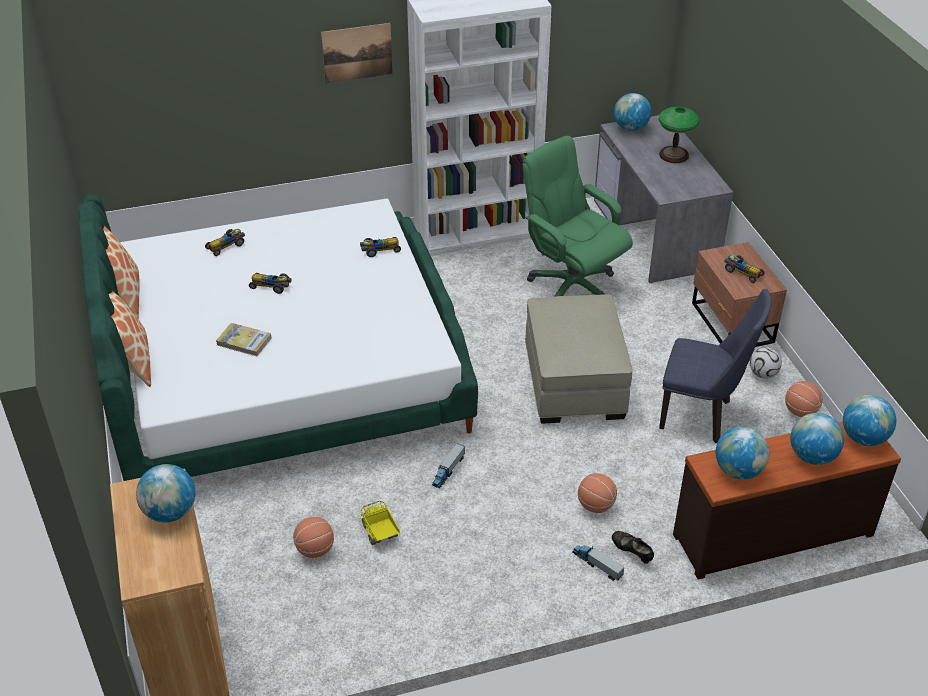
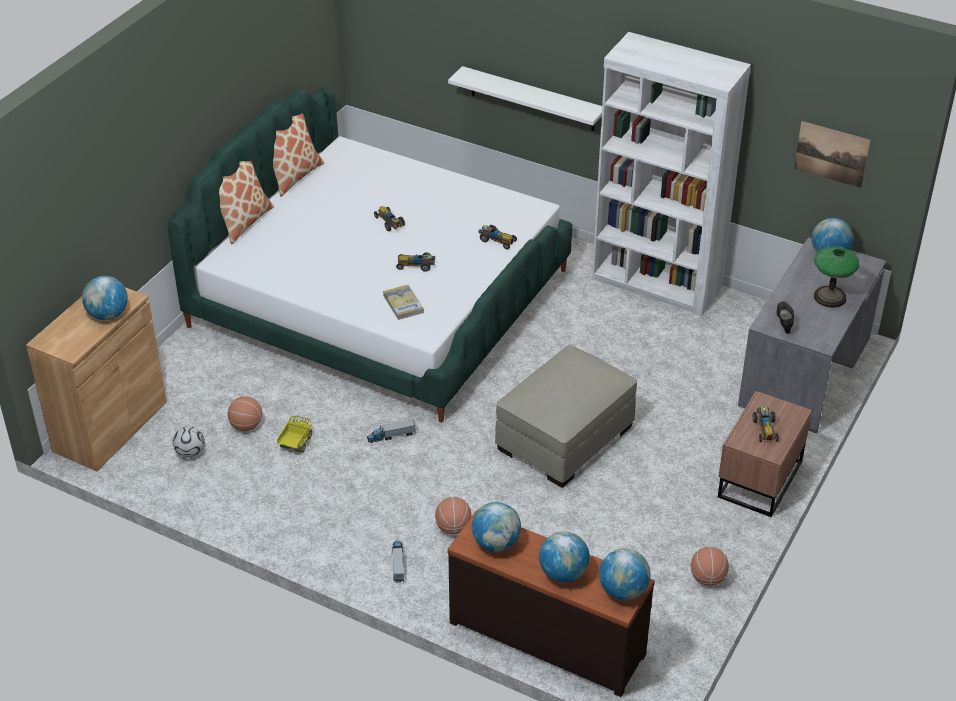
camera: 45 degrees right, 0 degrees up
(226, 245) = (401, 177): toy car -> toy car (416, 265)
(244, 341) = (322, 250): book -> book (403, 304)
(310, 112) = (532, 99): none -> white shelf
(357, 53) = (579, 64): picture -> picture (831, 154)
(571, 285) = (671, 368): green office chair -> none
(632, 553) = (431, 574): black shoe -> black shoe (784, 322)
(702, 416) = (623, 527): blue chair -> none
(762, 374) = (722, 532): football -> football (190, 453)

